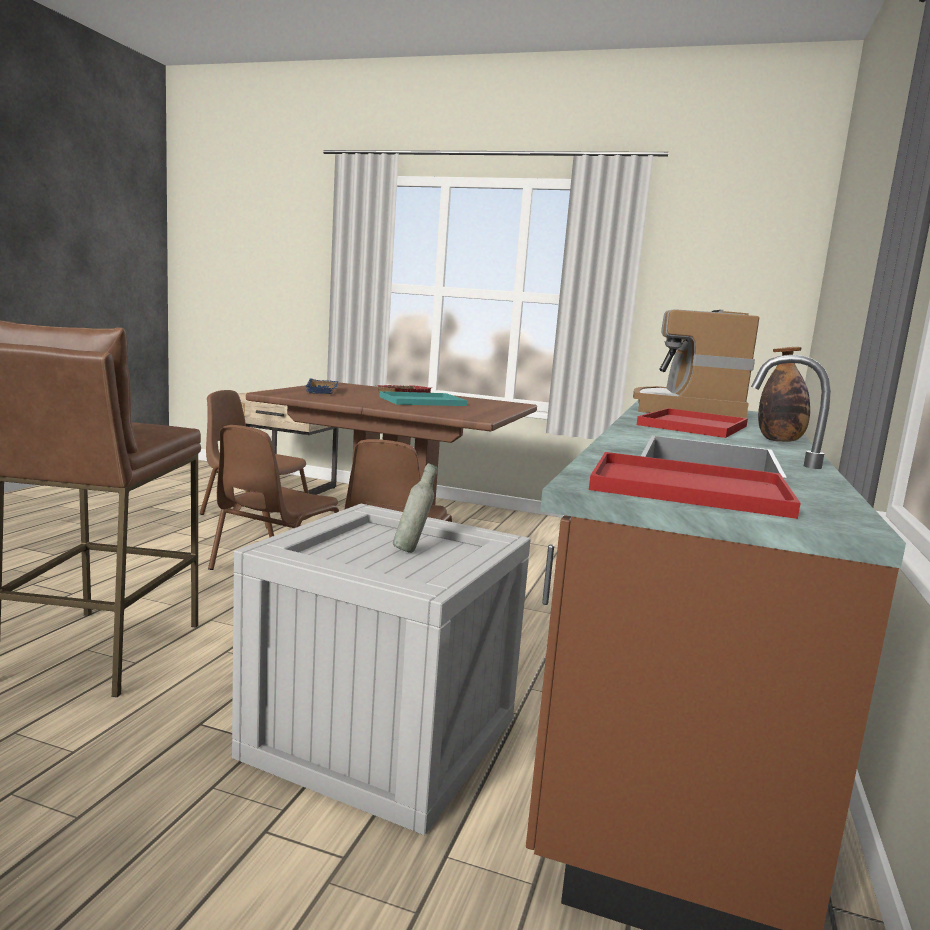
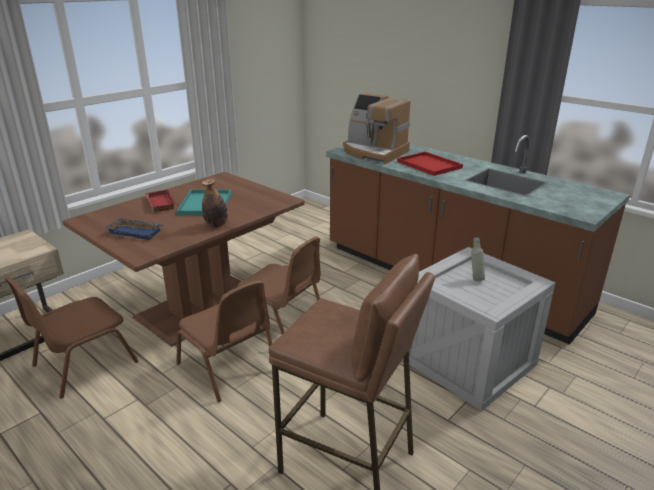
camera: 65 degrees left, 15 degrees up
(692, 488) = (578, 201): red tray -> none
(779, 441) = (465, 160): bottle -> bottle (216, 225)

